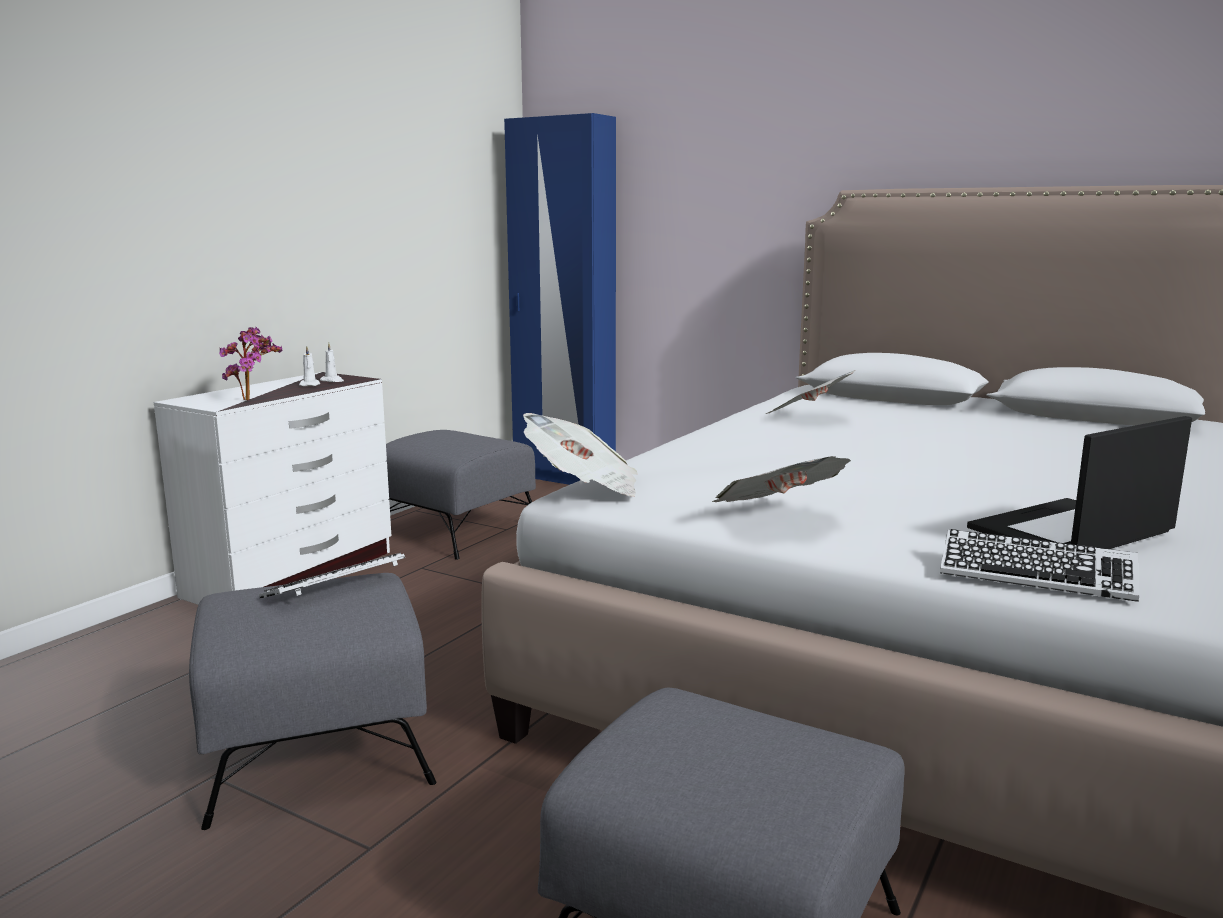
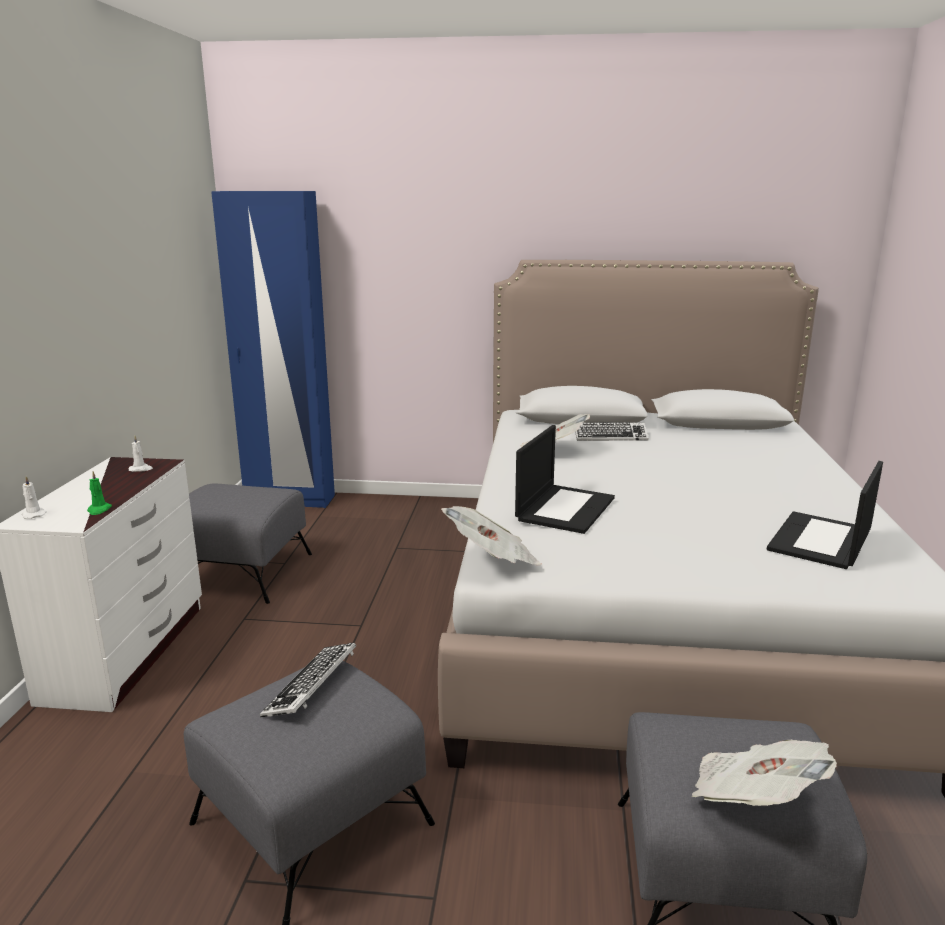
camera: 25 degrees left, 5 degrees up
(252, 400) = (99, 510): potted plant -> green candle
(310, 385) = (126, 478): white candle -> white candle (33, 514)
(738, 459) = (565, 508): none -> laptop
(777, 516) = (651, 564): newspaper -> newspaper (753, 798)
(1035, 576) = (845, 587): keyboard -> keyboard (610, 436)

